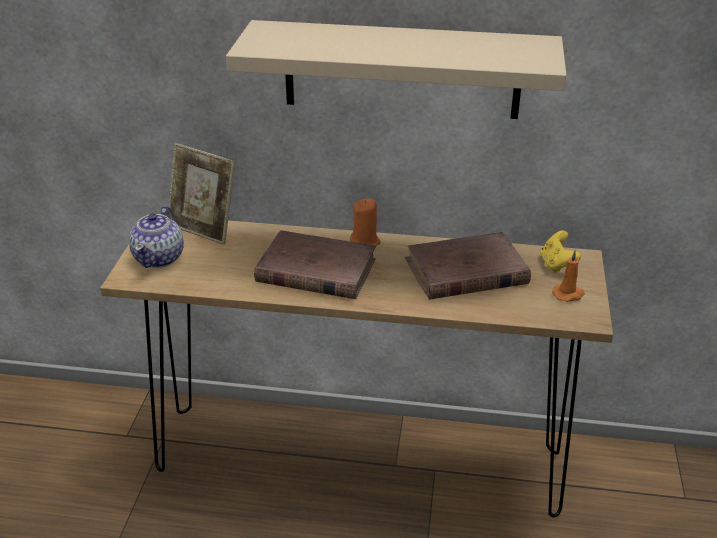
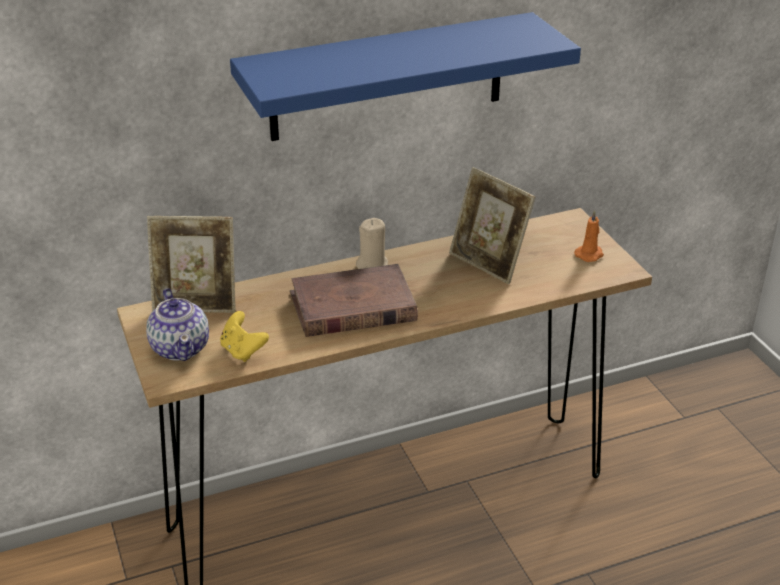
camera: 30 degrees left, 0 degrees up
(365, 242) = (372, 265): orange candle -> beige candle
(402, 70) = (387, 77): beige shelf -> blue shelf
(465, 272) = (488, 263): brown book -> picture frame
(556, 264) = (557, 231): yellow game controller -> yellow game controller (243, 351)

